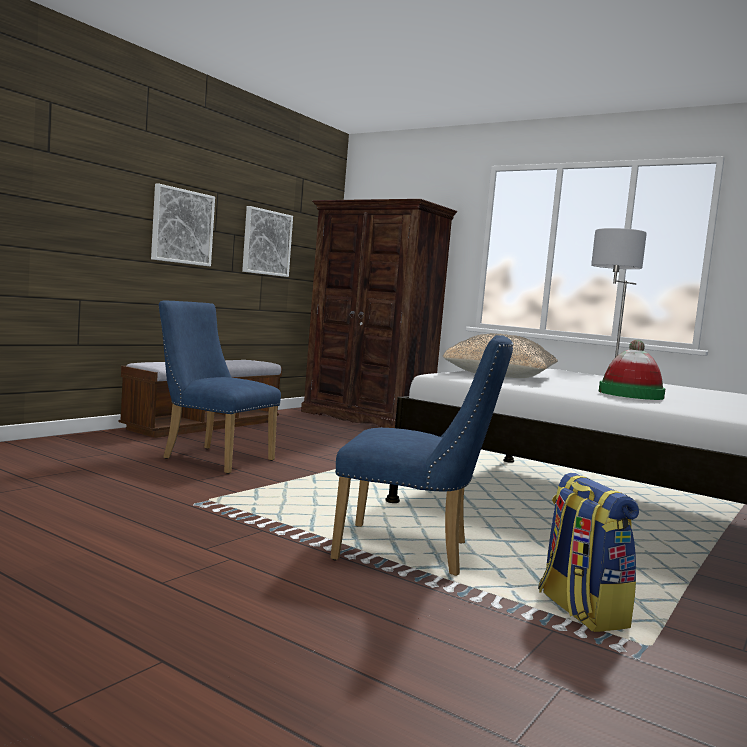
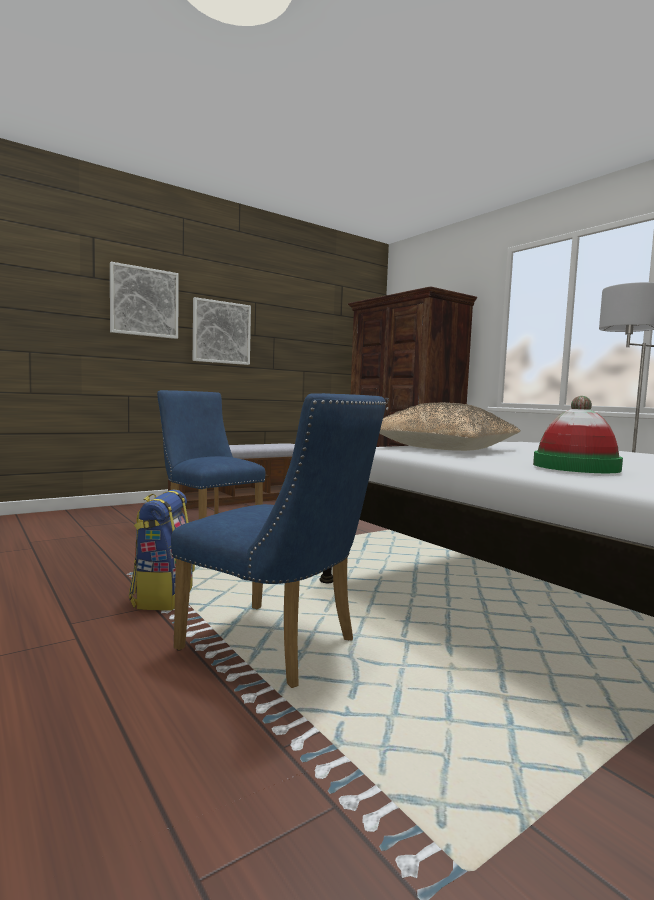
camera: 20 degrees right, 0 degrees up
(266, 242) = (306, 343): picture -> picture (144, 302)
(580, 611) = (411, 772): backpack -> backpack (162, 596)

